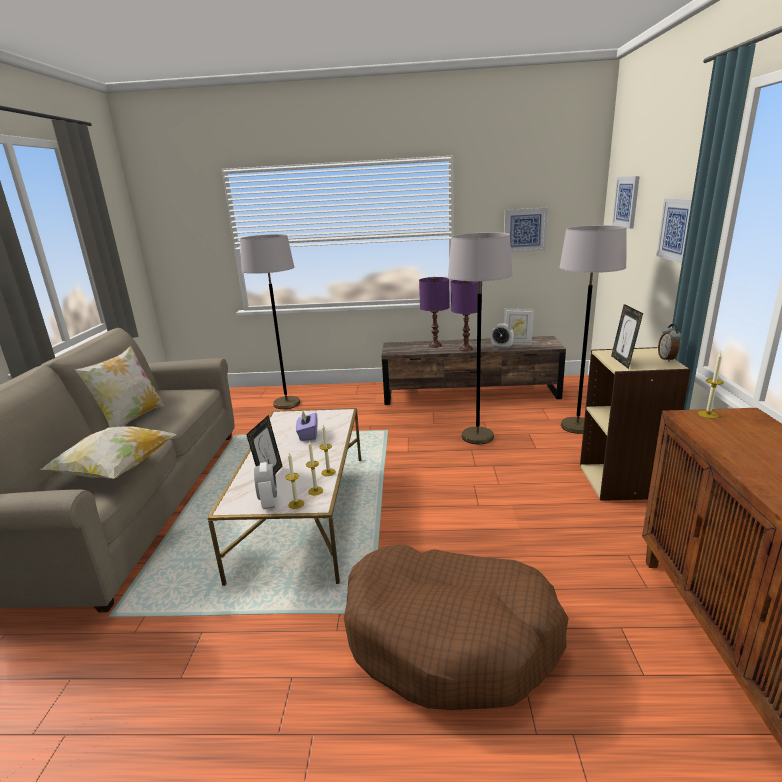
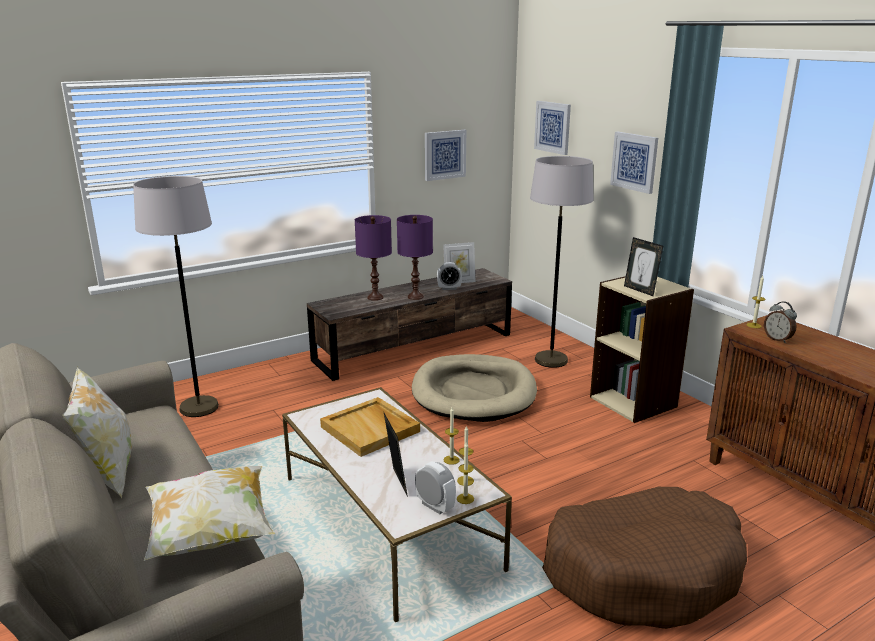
camera: 35 degrees left, 0 degrees up
(308, 435) = (371, 429): purple tissue box -> beige tray
(477, 437) = (473, 392): grey floor lamp -> beige dog bed
(667, 359) = (667, 282): alarm clock -> alarm clock (777, 339)

